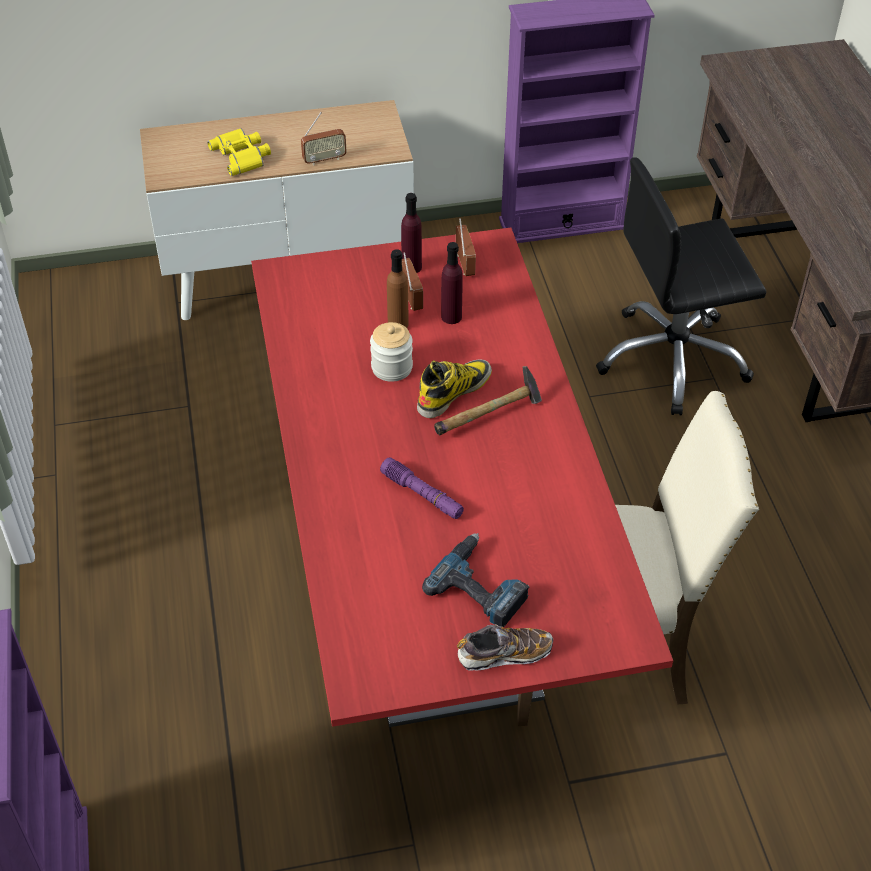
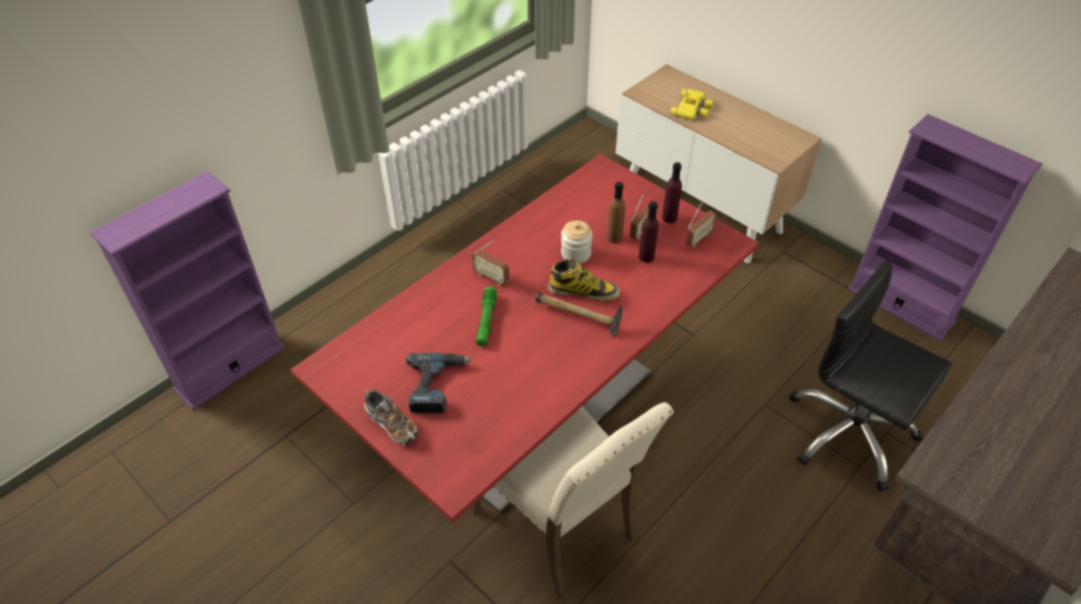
camera: 55 degrees right, 0 degrees up
(324, 159) = (730, 140): radio -> radio (491, 277)
(422, 495) = (486, 320): purple flashlight -> green flashlight

